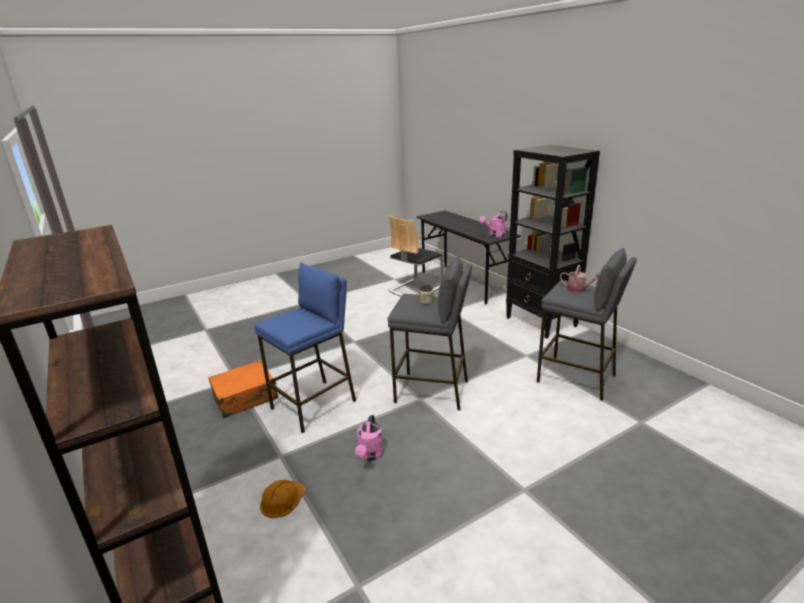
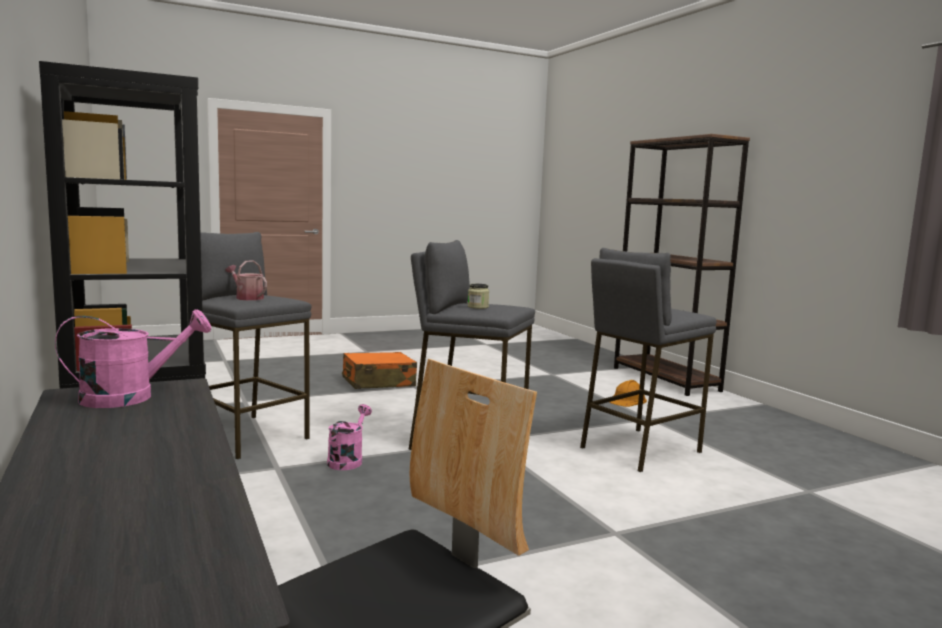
camera: 175 degrees left, 15 degrees down
(245, 397) = (757, 467): orange suitcase -> orange suitcase (378, 382)
(314, 405) = (639, 449): blue stool -> grey stool
(370, 455) = (552, 411): pink watering can -> pink watering can (347, 460)

